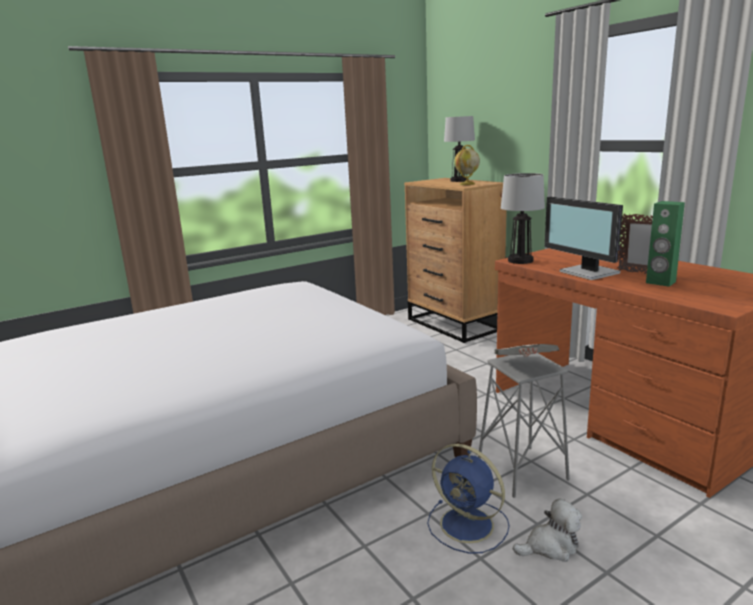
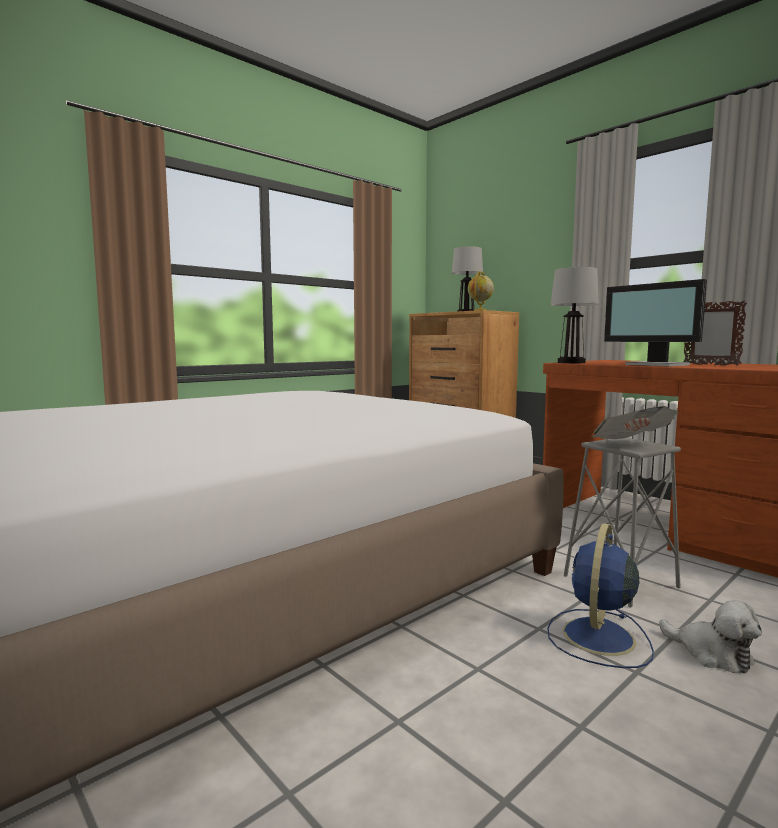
camera: 10 degrees left, 10 degrees down
(469, 525) = (598, 638): blue fan -> blue fan turned 90 degrees clockwise
(550, 546) = (711, 654): plush toy -> plush toy turned 75 degrees clockwise
(660, 282) = (742, 367): green speaker -> none

